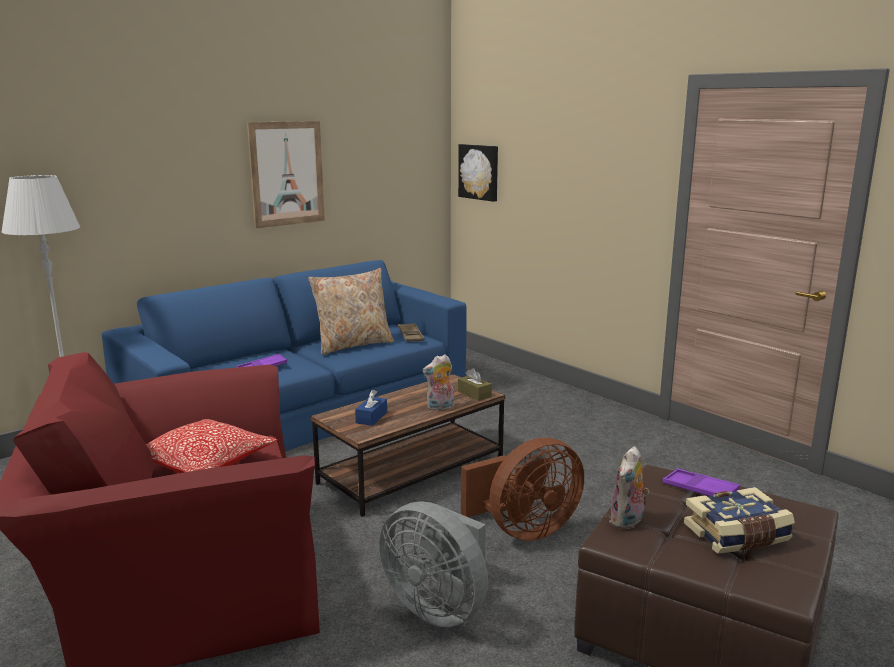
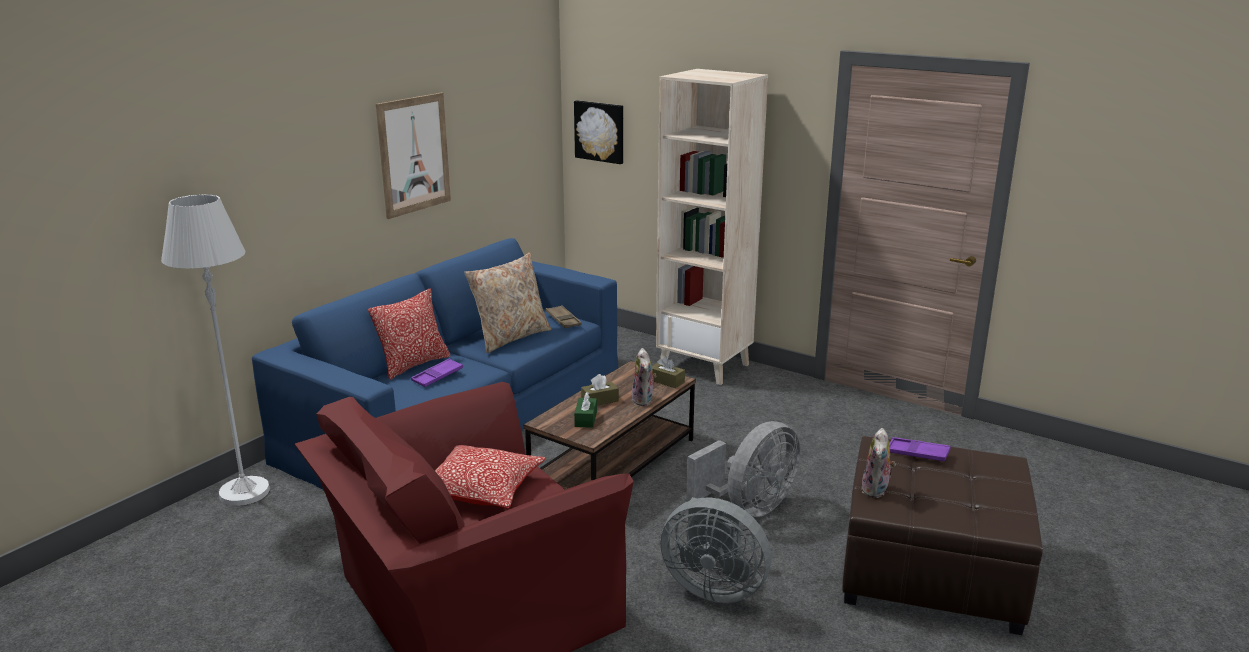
camera: 15 degrees left, 5 degrees up
(250, 357) = (413, 365): none -> pillow
(371, 418) = (586, 419): blue tissue box -> green tissue box
(397, 403) = (599, 400): none -> brown tissue box
(440, 408) = (644, 400): plush toy -> plush toy turned 60 degrees counterclockwise
(524, 530) = (749, 507): brown fan -> grey fan
(552, 396) = (705, 366): none -> beige bookcase
(737, 535) = (964, 490): book -> none

